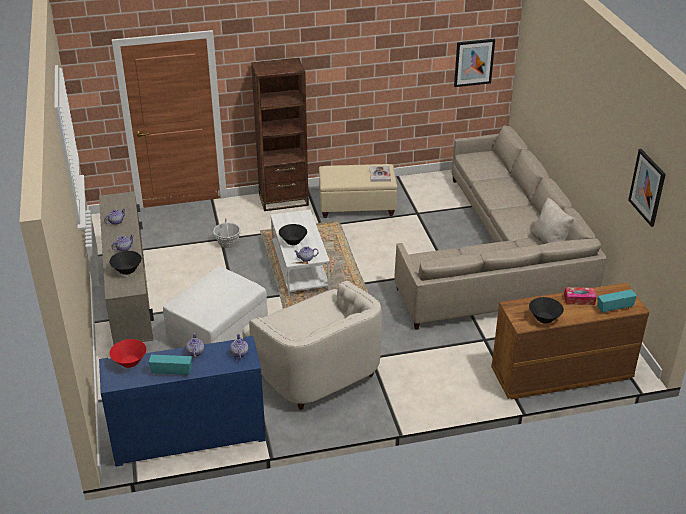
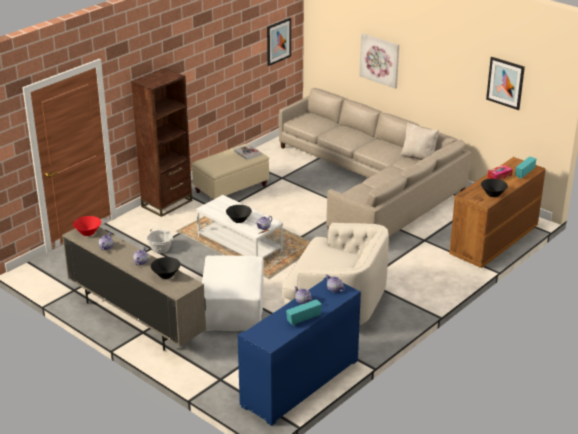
camera: 35 degrees left, 5 degrees down
(130, 362) = (264, 326): red bowl -> red bowl (88, 233)
(560, 115) = (380, 60): none -> picture

